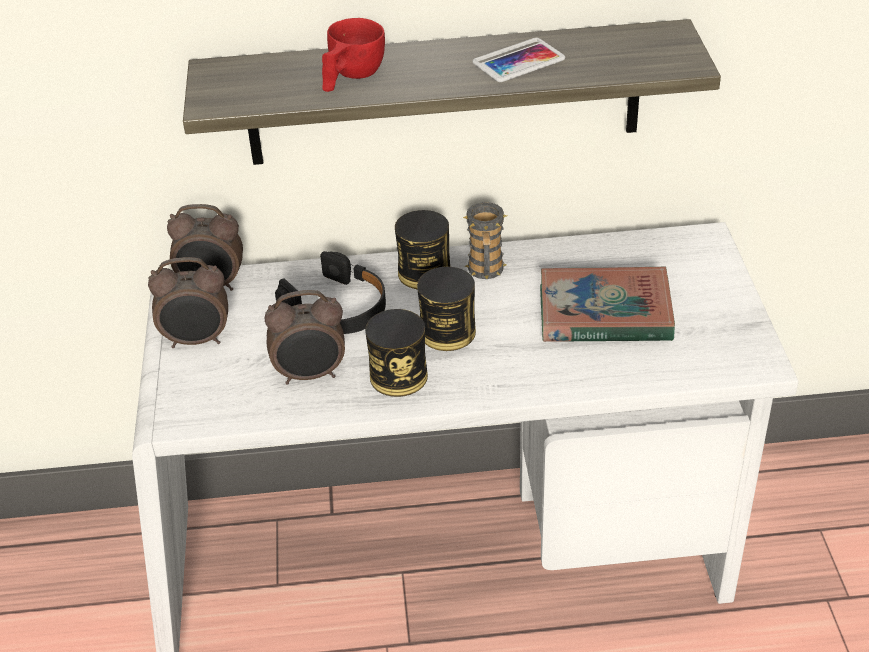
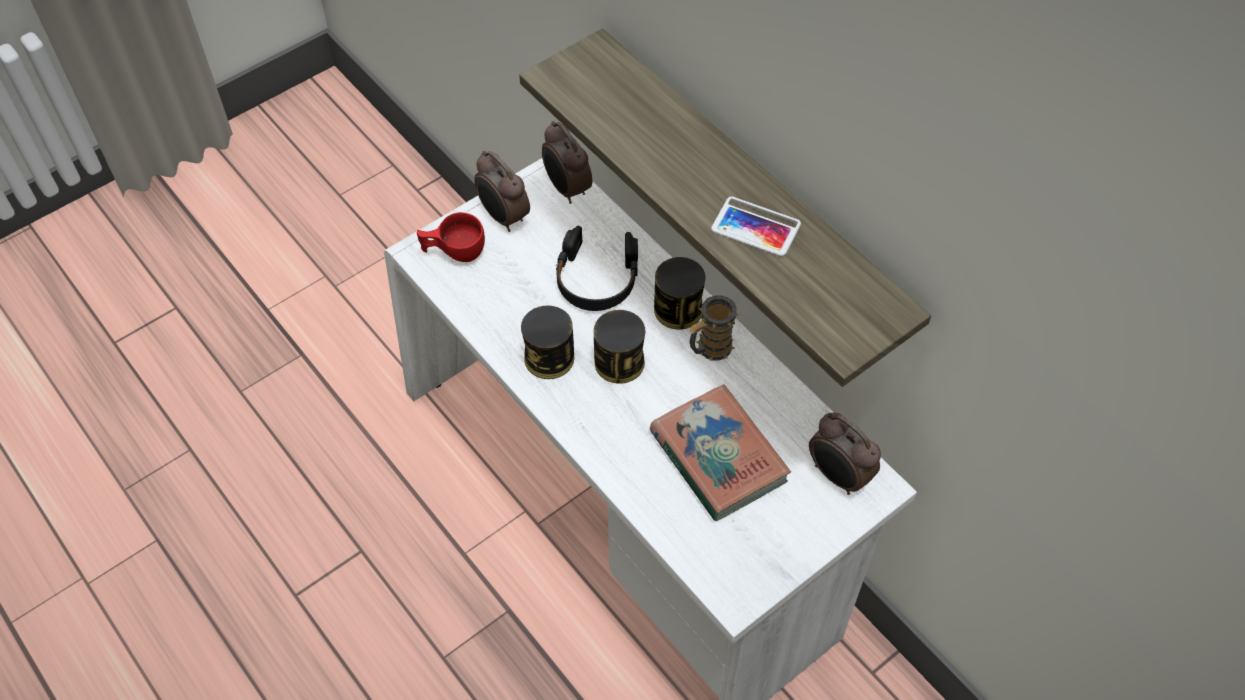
camera: 55 degrees right, 15 degrees up
(311, 375) = (514, 304): alarm clock -> alarm clock (837, 476)
(350, 77) = (648, 134): red cup -> red cup (454, 251)

